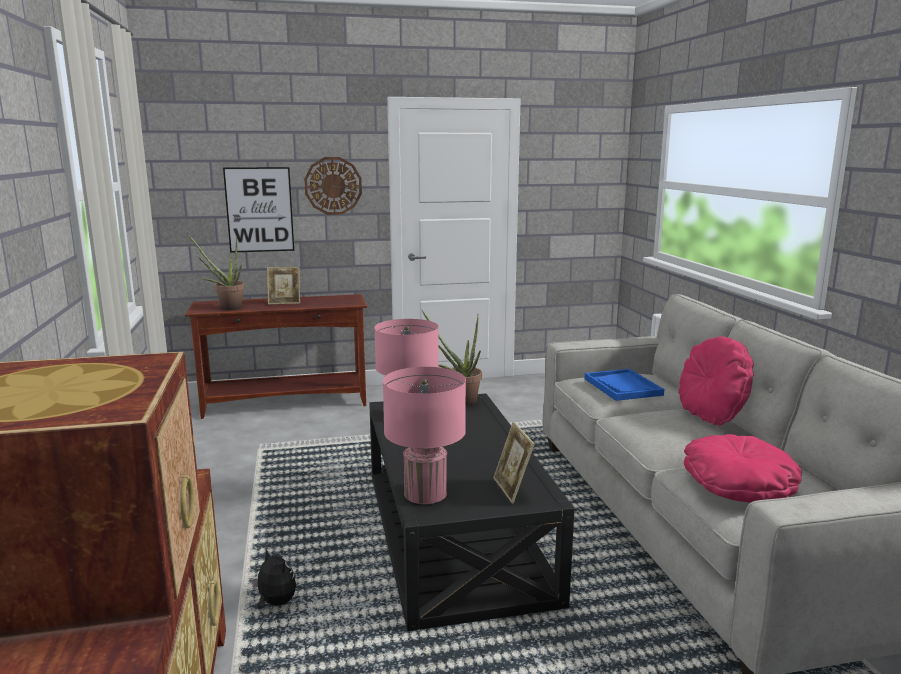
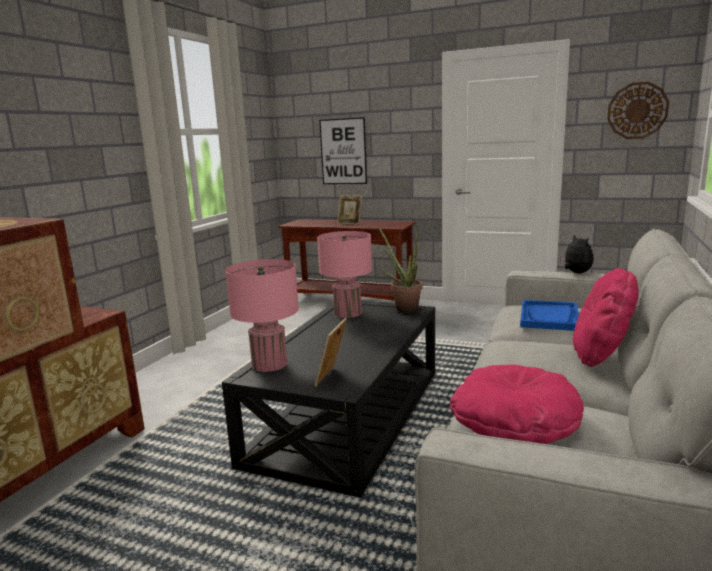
camera: 35 degrees right, 0 degrees up
(226, 308) = (308, 224): potted plant -> none
(275, 603) = (186, 423): plush toy -> plush toy (576, 273)
(333, 186) = (397, 131): wall clock -> wall clock (637, 110)

